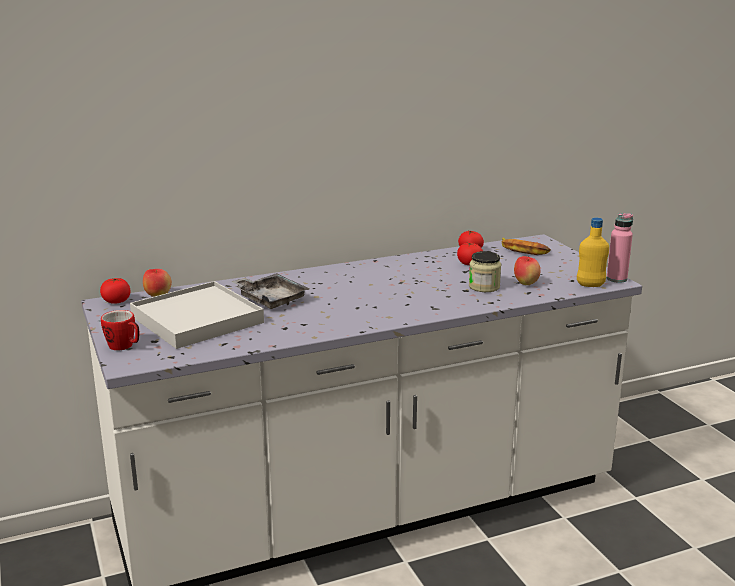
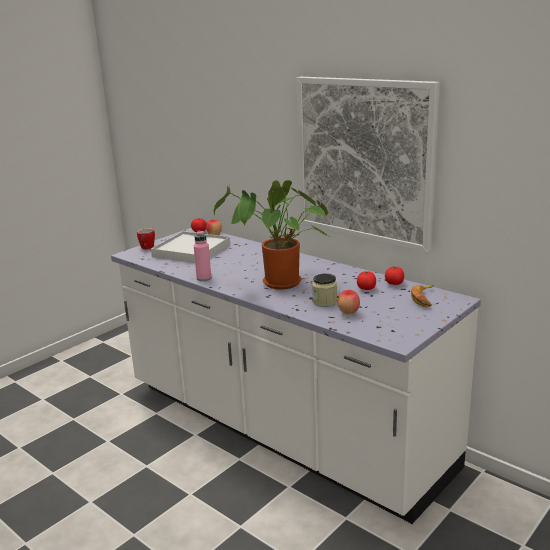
camera: 65 degrees right, 0 degrees up
(270, 299) = (236, 257): grey tray -> none
(403, 115) = (364, 160): none -> picture
(405, 296) = (279, 284): none -> potted plant
(590, 285) = (376, 335): yellow bottle -> none
(616, 279) = (405, 342): pink bottle -> pink bottle (204, 278)

